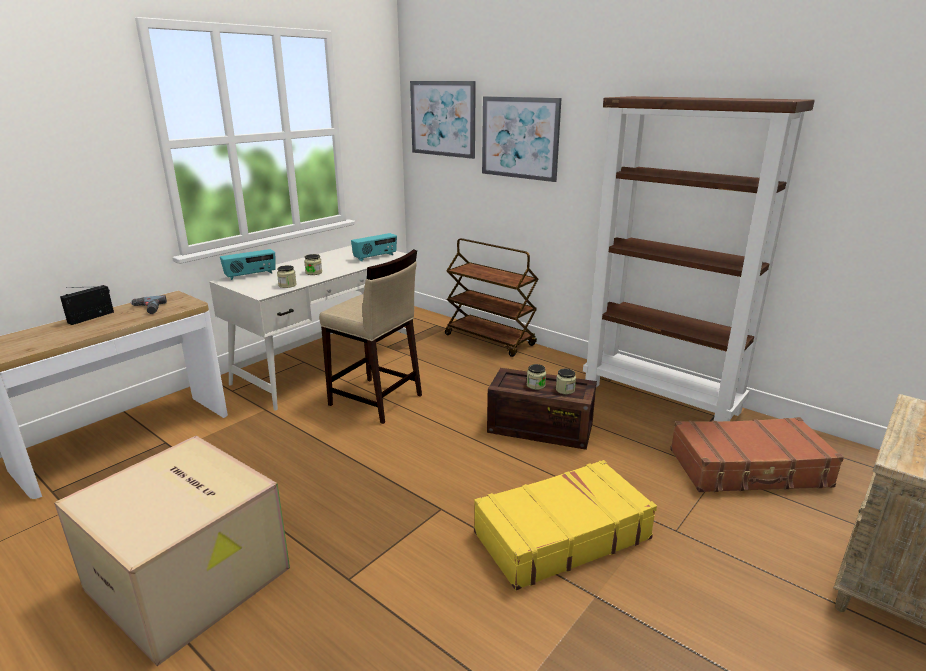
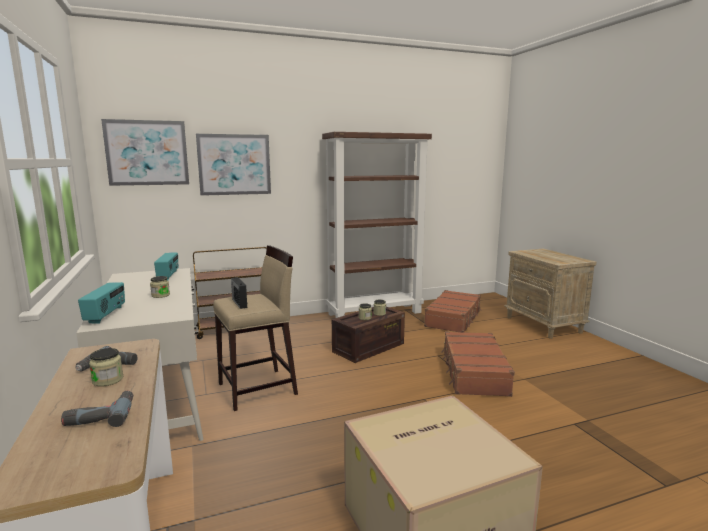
camera: 60 degrees left, 10 degrees down
(68, 332) = (100, 415): none -> power drill
(92, 317) = (65, 399): radio -> radio (239, 303)
(287, 285) = (174, 306): jar -> jar (108, 380)
(560, 535) = (473, 372): yellow suitcase -> brown suitcase

